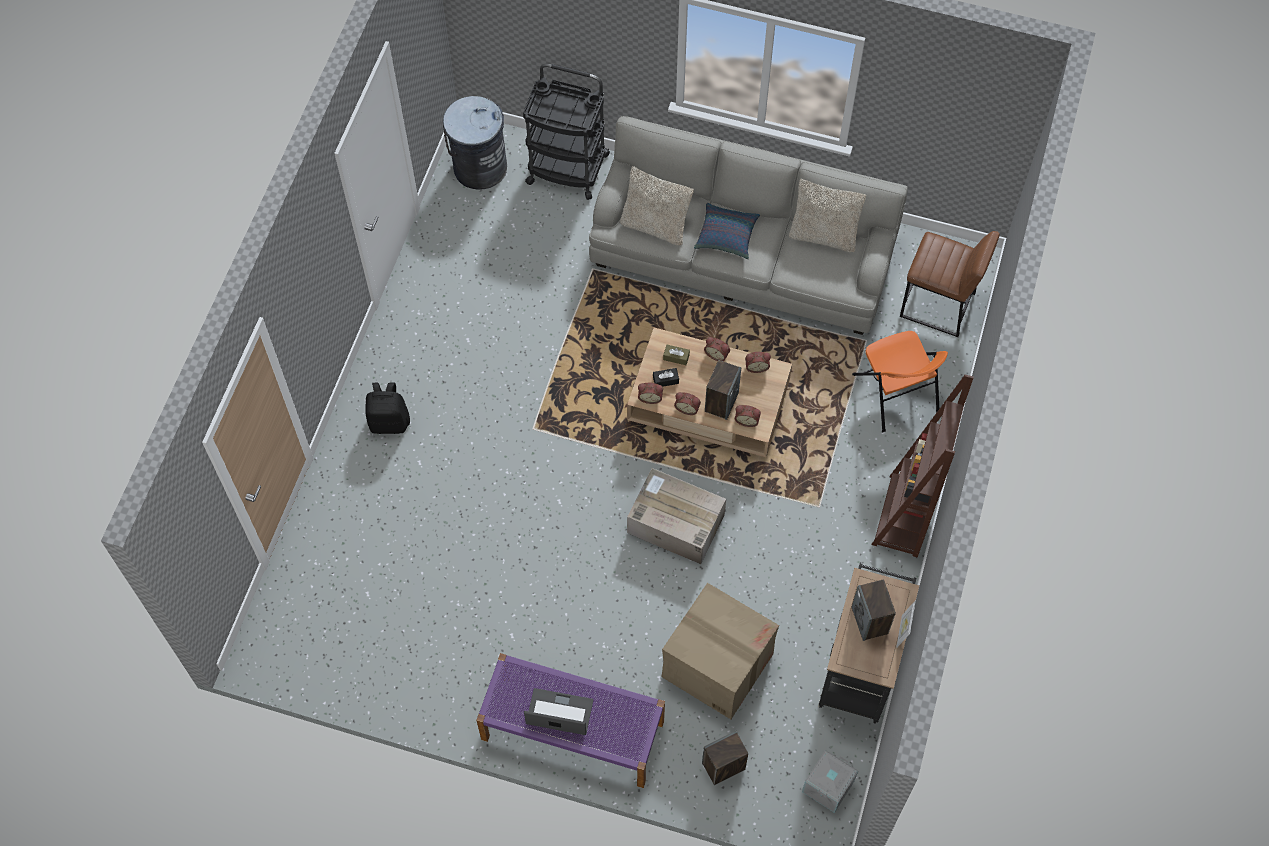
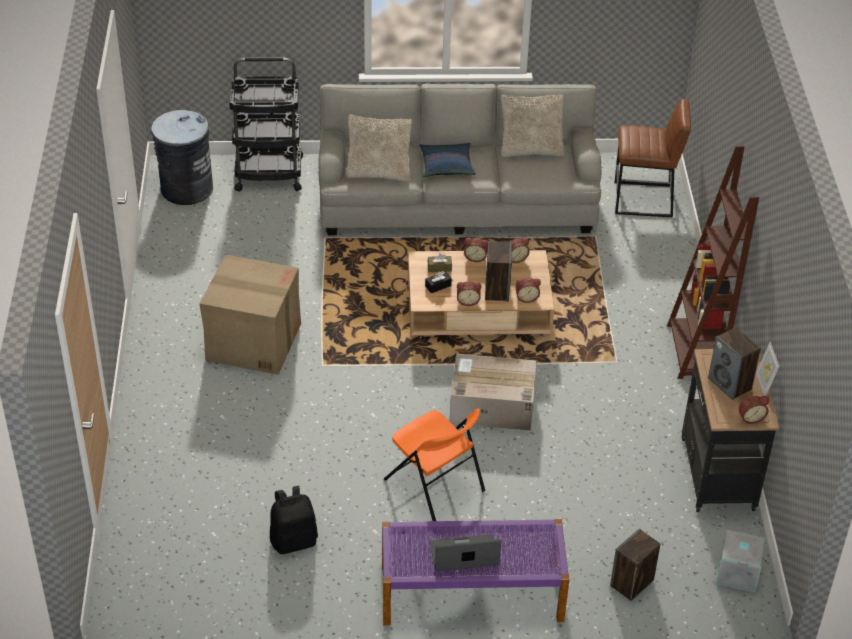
camera: 20 degrees left, 20 degrees down
(389, 421) = (179, 392): black backpack -> black backpack (294, 540)
(650, 397) = (430, 301): alarm clock -> alarm clock (750, 418)
(716, 664) = (584, 504): cardboard box -> cardboard box (253, 341)
(895, 393) = (640, 266): orange chair -> orange chair (434, 485)

